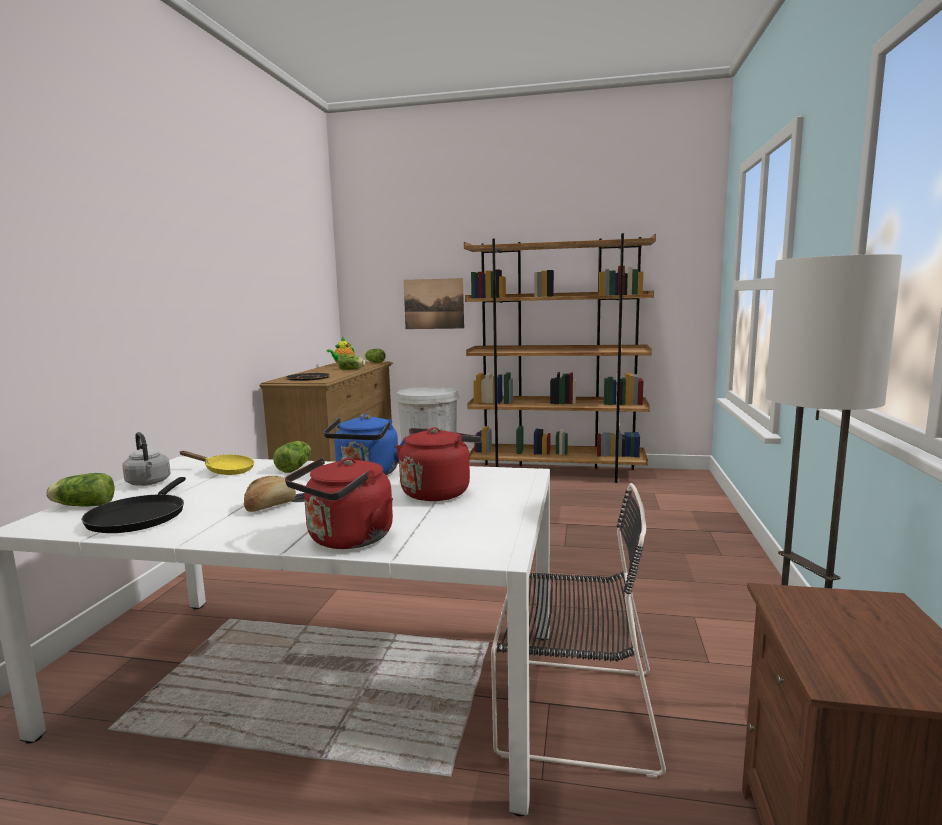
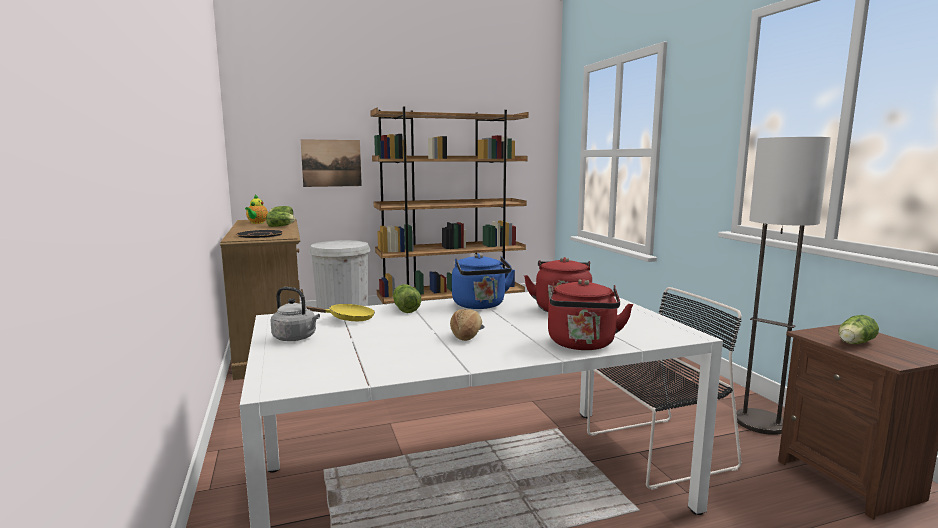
camera: 30 degrees left, 0 degrees up
(82, 505) = (281, 364): lettuce -> lettuce (854, 343)
(139, 516) = (370, 361): black frying pan -> none

